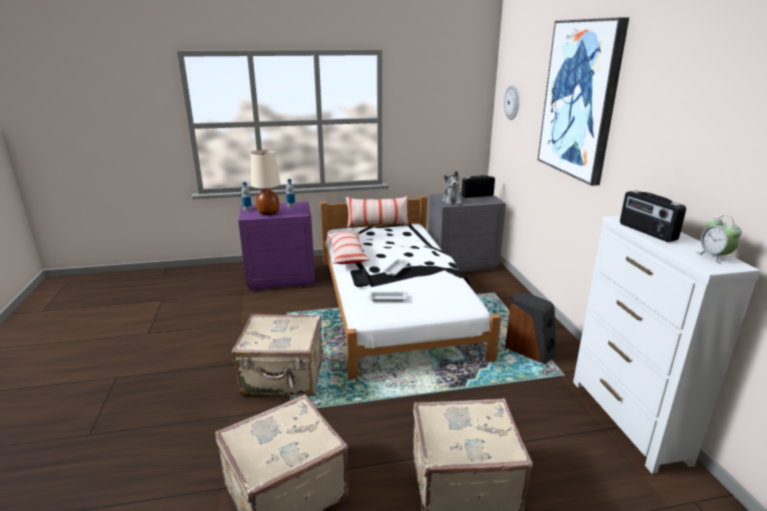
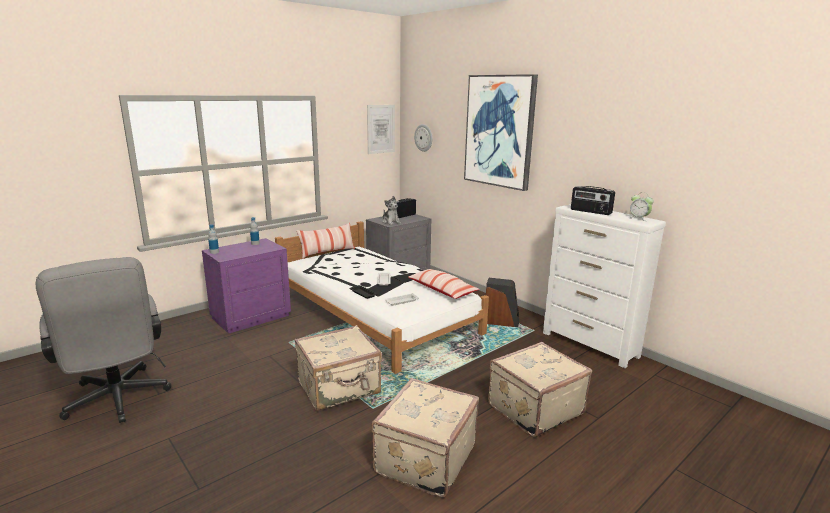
camera: 30 degrees left, 5 degrees down
(117, 331) = (118, 401): none -> grey office chair
(268, 213) = (241, 252): beige table lamp -> none
(347, 254) = (329, 278): pillow -> pillow (442, 290)
(467, 89) = (381, 129): none -> picture

